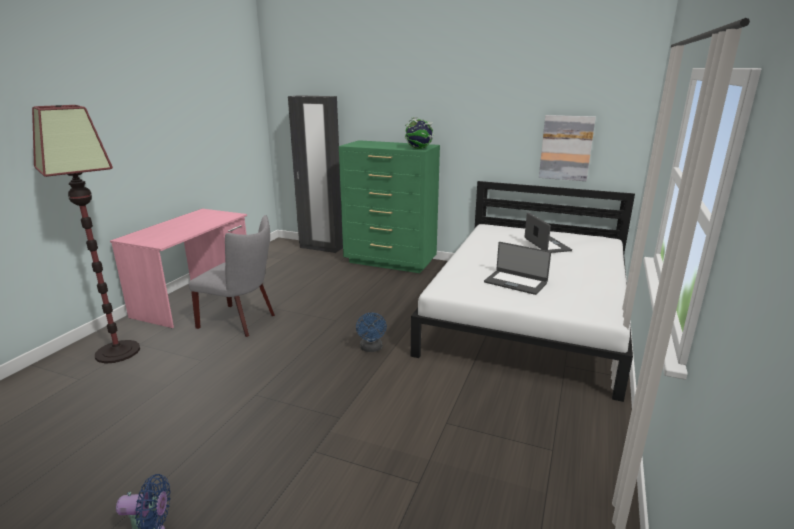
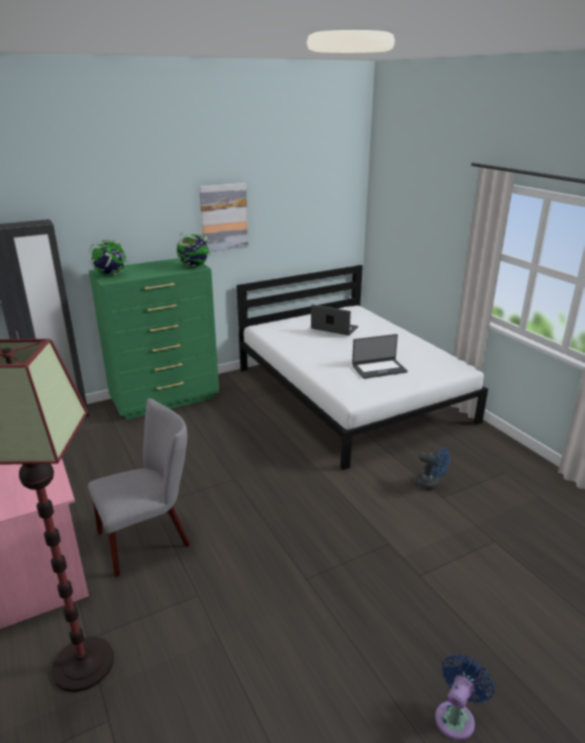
camera: 50 degrees left, 5 degrees up
(359, 143) = (110, 275): none -> globe
(371, 349) = (308, 483): blue fan -> blue fan (430, 484)
(566, 148) = (308, 236): picture -> picture (224, 217)

